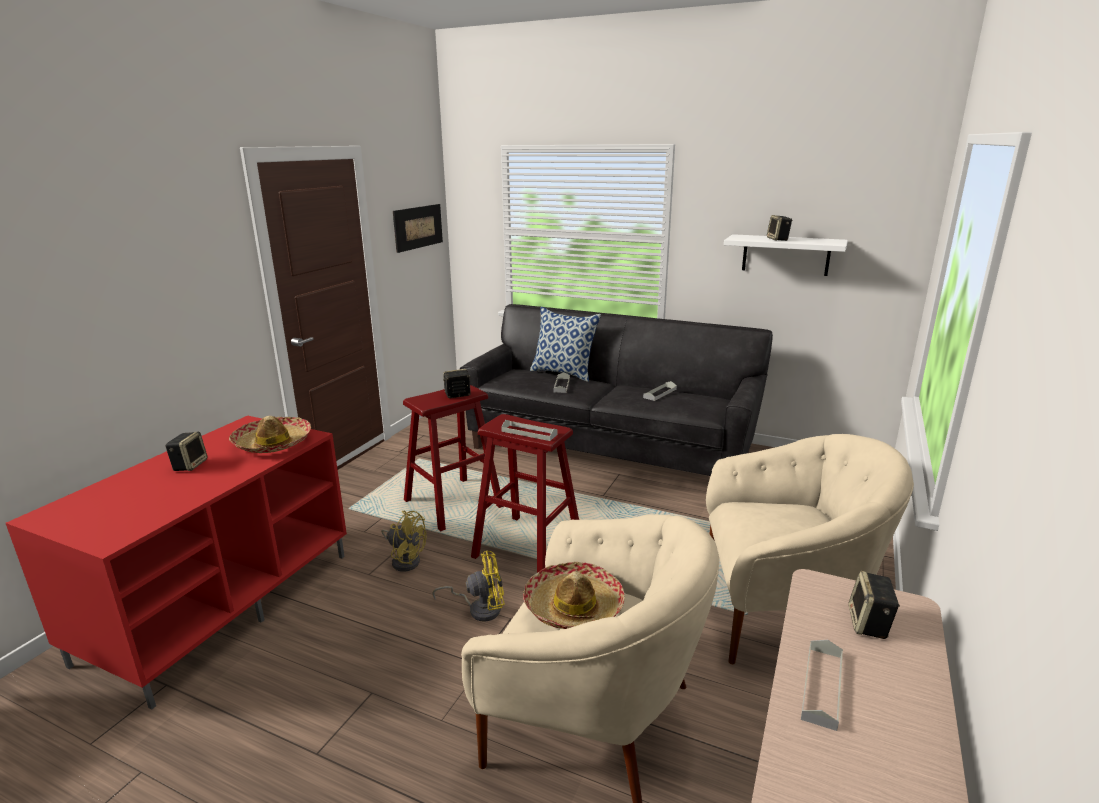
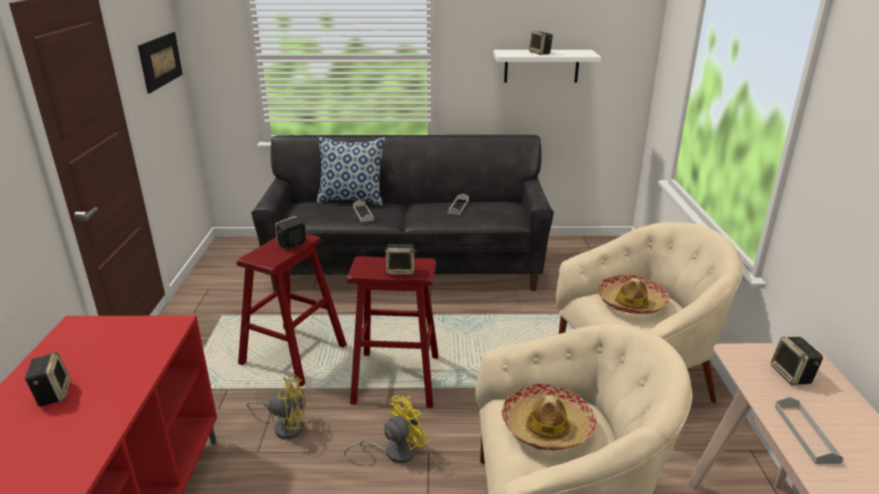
camera: 25 degrees left, 5 degrees up
(272, 443) = (135, 343): hat -> hat (631, 302)
(529, 433) = (401, 271): grey tray -> speaker

